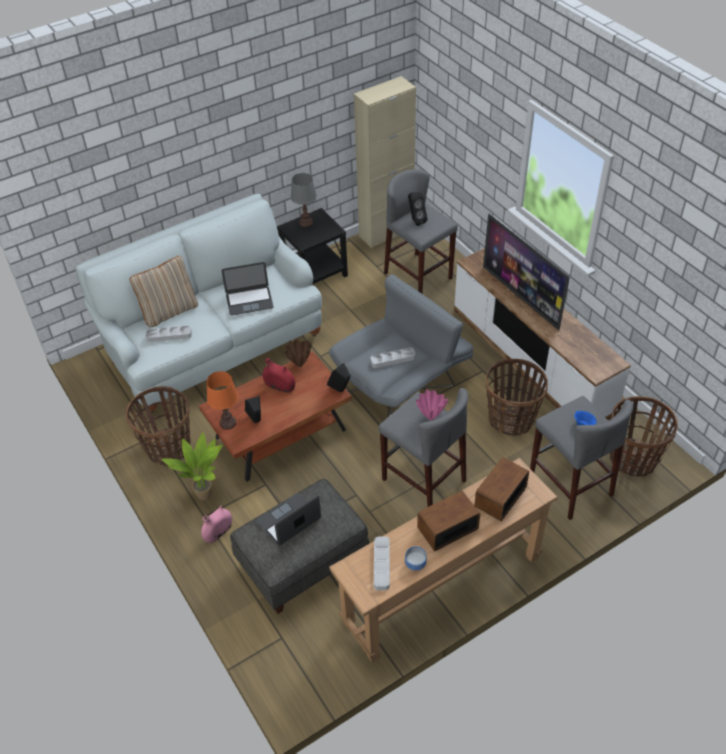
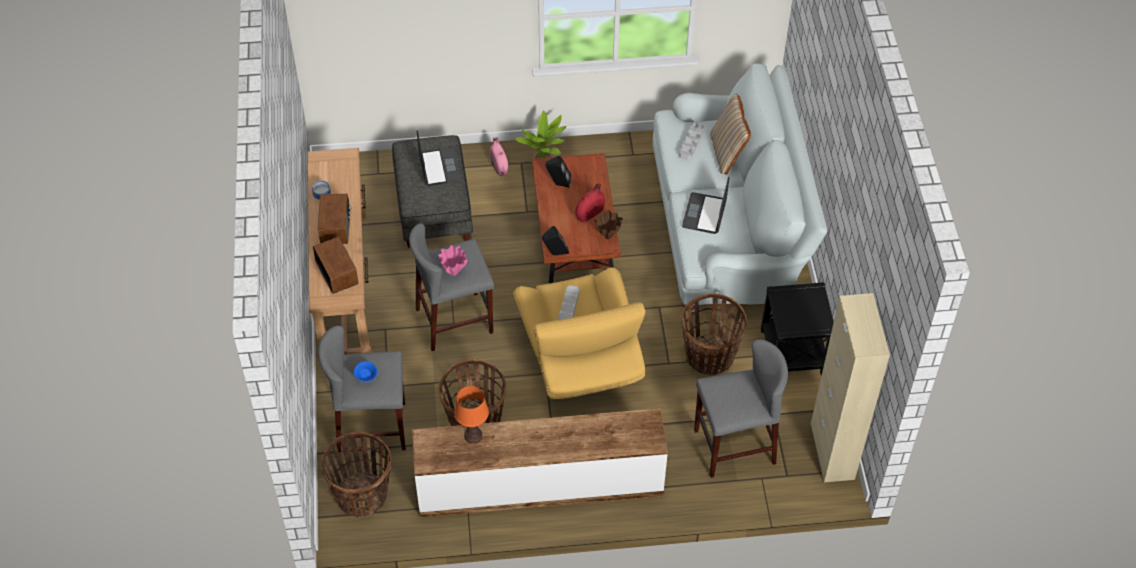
camera: 115 degrees right, 5 degrees up
(168, 448) = (612, 161): basket -> basket (709, 356)
(227, 423) = (570, 165): orange table lamp -> orange table lamp (473, 435)
(306, 222) = (815, 309): grey table lamp -> none
(381, 565) = (336, 176): grey tray -> none
(403, 382) = (580, 358): grey armchair -> yellow armchair
(415, 220) = (739, 388): black speaker -> none
(521, 297) = (567, 435): television -> none

